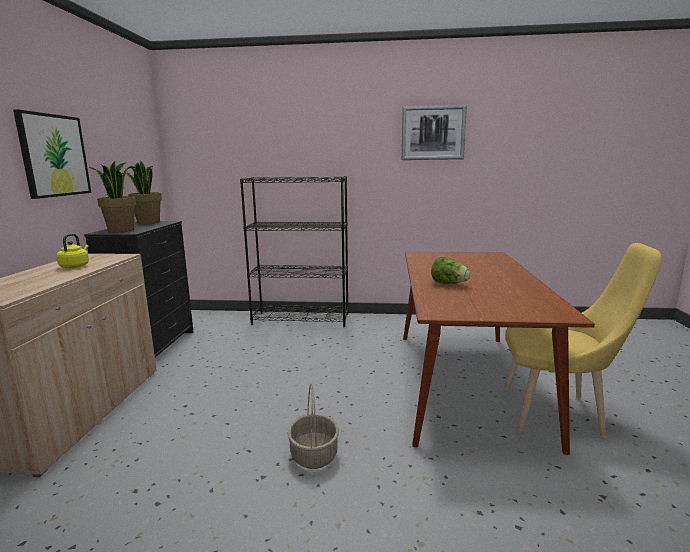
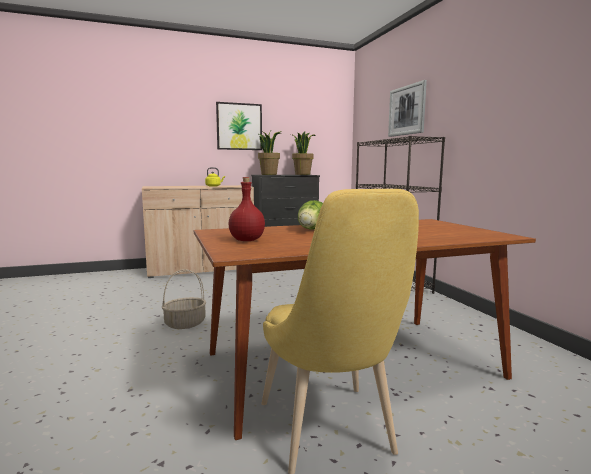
camera: 65 degrees right, 5 degrees down
(433, 133) = (538, 69): picture -> picture (407, 110)
(498, 306) = (247, 240): none -> red bottle

